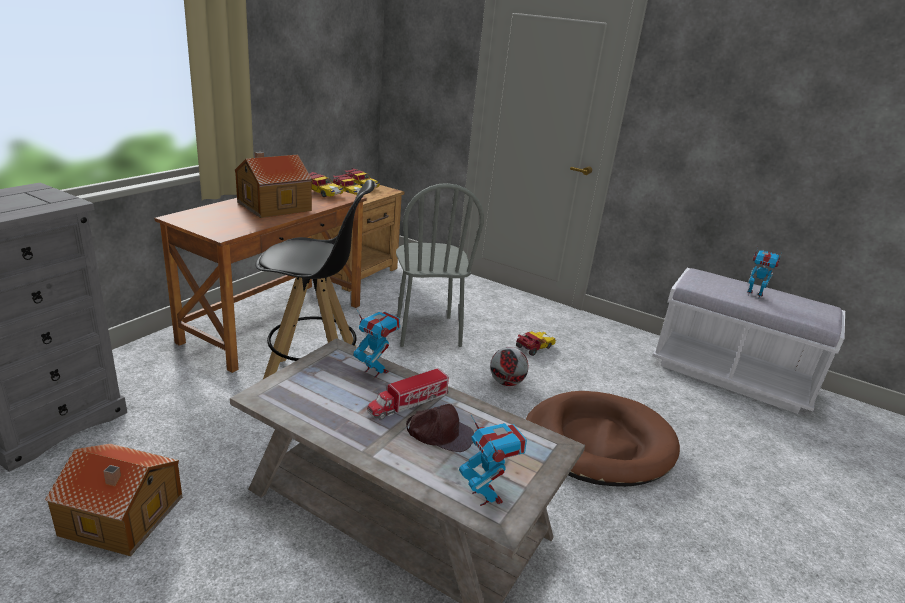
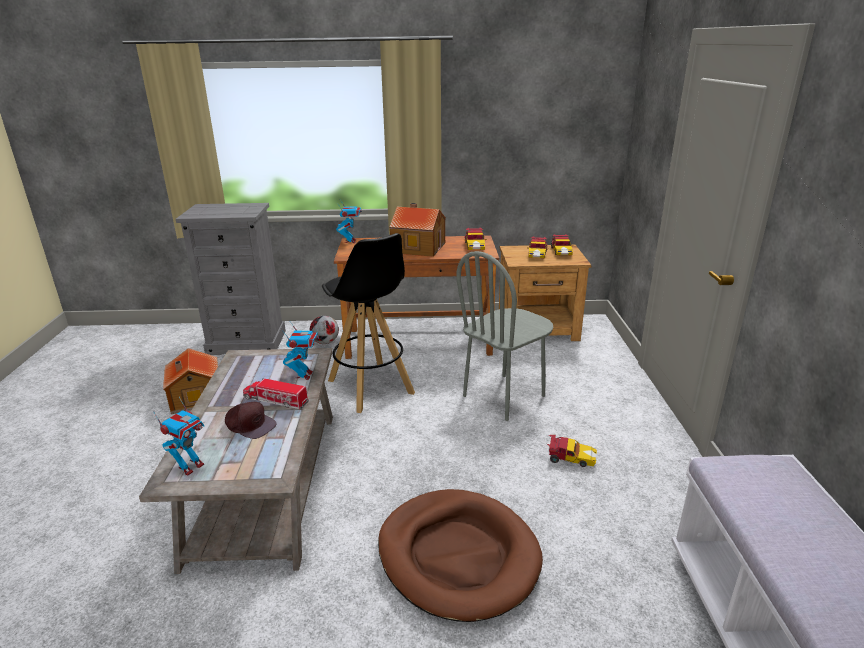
camera: 60 degrees right, 0 degrees up
(440, 433) = (250, 424): brown cap -> brown cap turned 45 degrees counterclockwise
(506, 382) = (484, 465): football -> football (325, 342)
(754, 295) = (793, 527): toy robot -> toy robot (350, 241)

